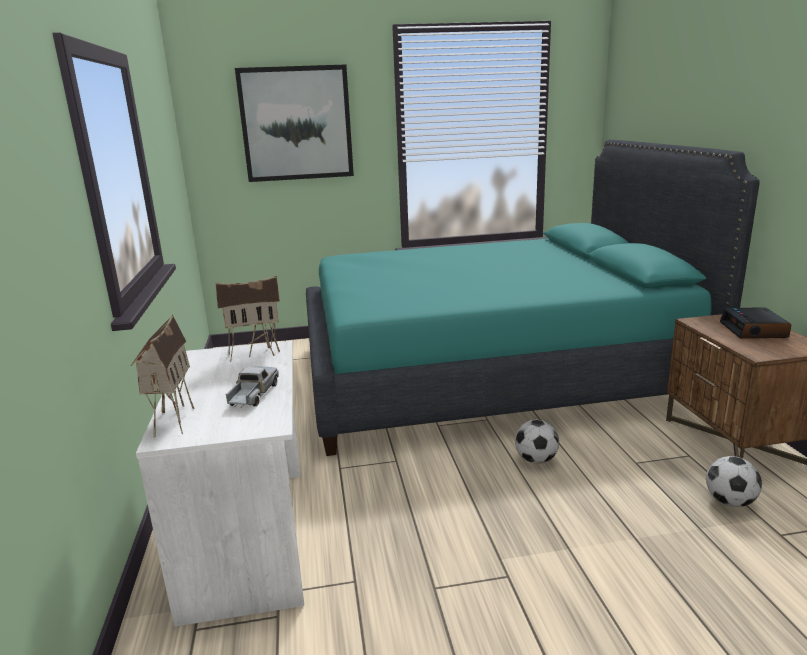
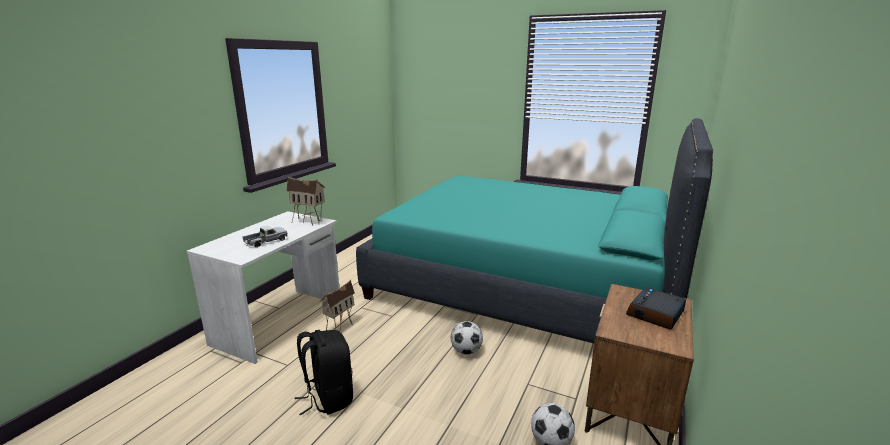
camera: 35 degrees right, 0 degrees up
(171, 419) = (221, 241): toy house -> toy house (339, 327)
(296, 124) = (458, 83): picture -> none
(473, 586) = (328, 398): none -> black backpack

